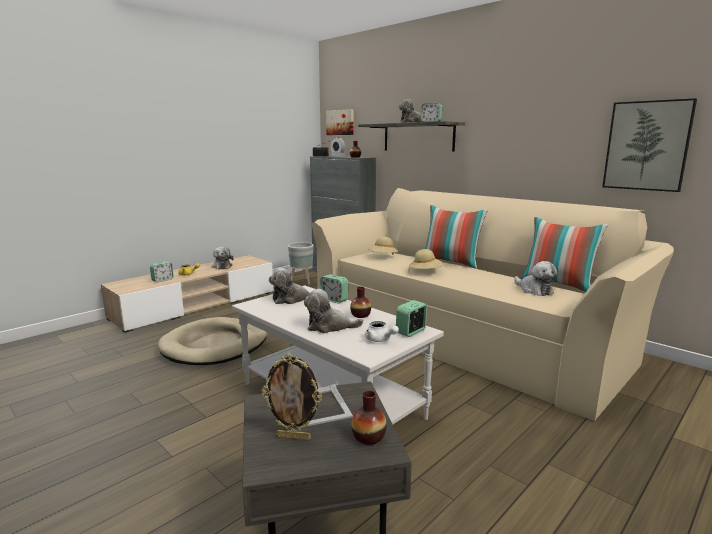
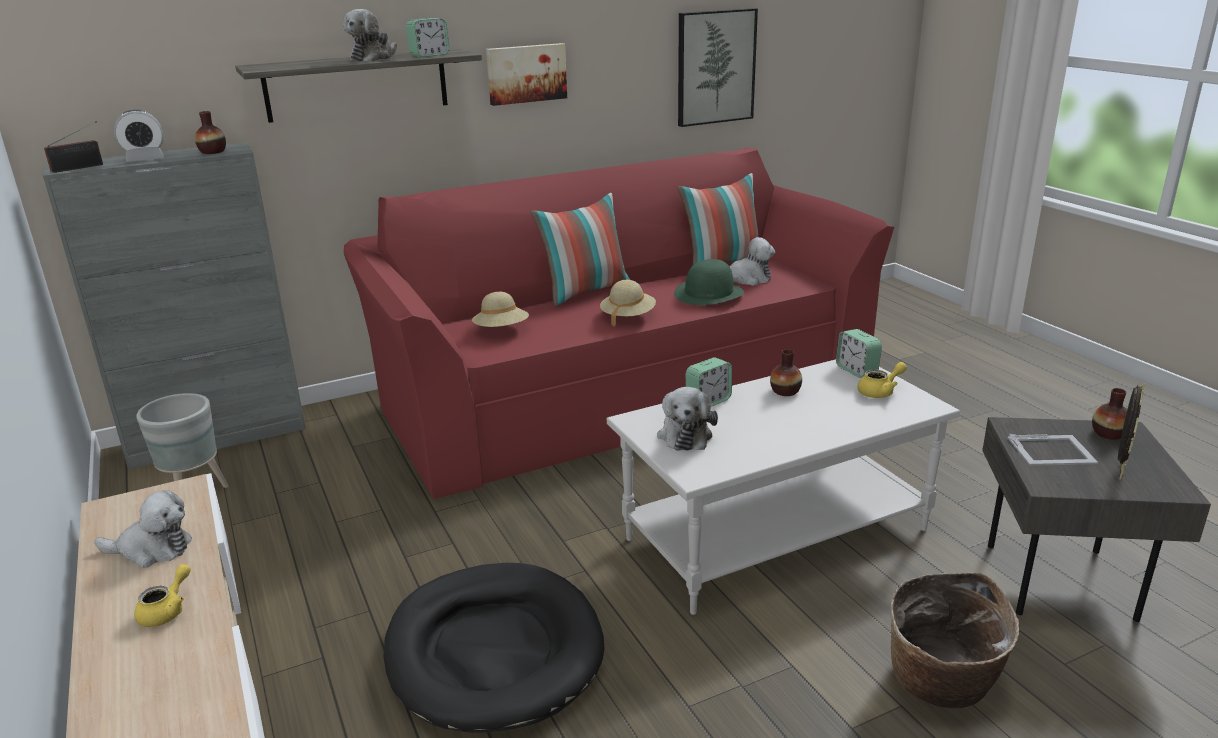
camera: 70 degrees left, 10 degrees up
(162, 280) = (177, 661): alarm clock -> none
(189, 472) = (941, 685): none -> basket
(215, 345) = (494, 650): beige dog bed -> black dog bed
(329, 326) = (824, 417): plush toy -> none
(340, 122) = (86, 66): picture -> picture (526, 73)
(380, 340) = (880, 392): white teapot -> yellow teapot
(466, 333) = (619, 387): beige sofa -> red sofa
(485, 282) = (709, 293): none -> green hat

